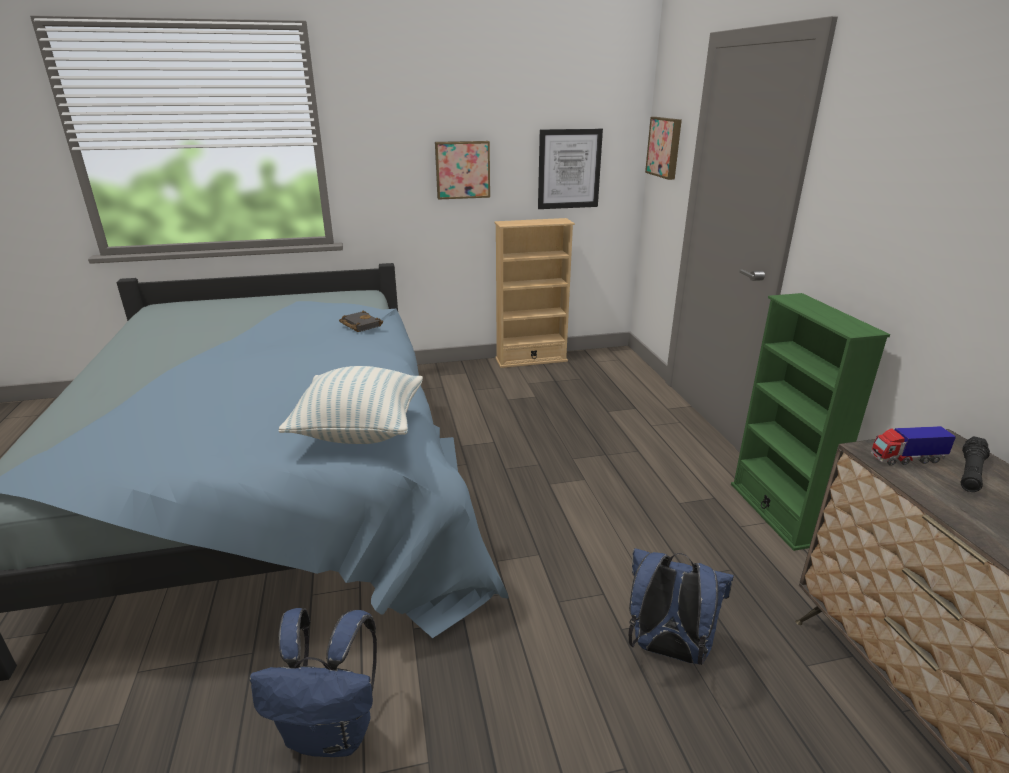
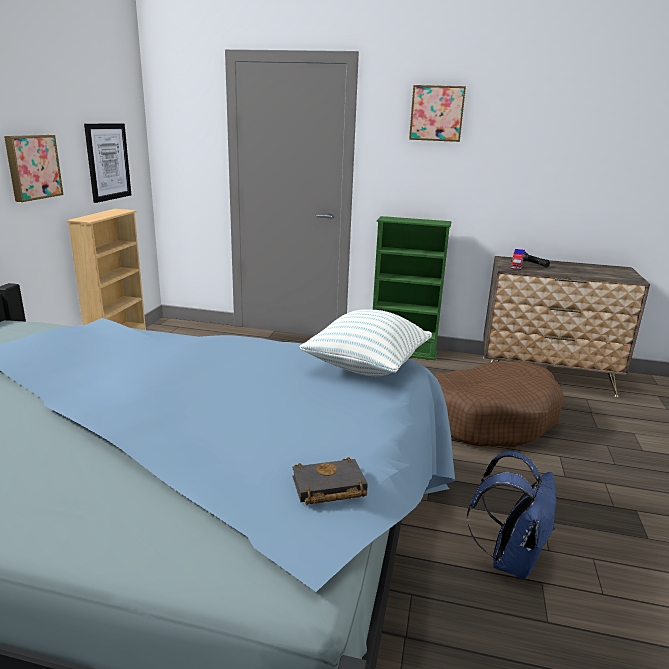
camera: 65 degrees left, 5 degrees down
(359, 325) = (128, 335): black book -> black book (327, 488)
(665, 147) = (180, 138): picture -> picture (437, 113)
(667, 649) = (487, 417): blue backpack -> brown dog bed

